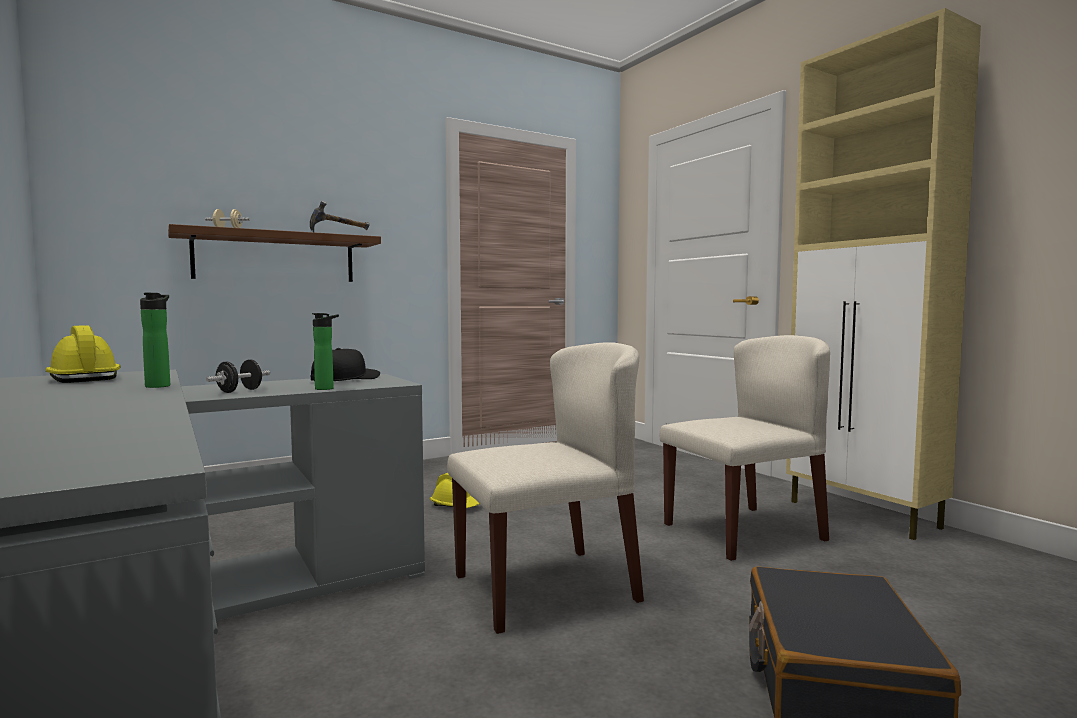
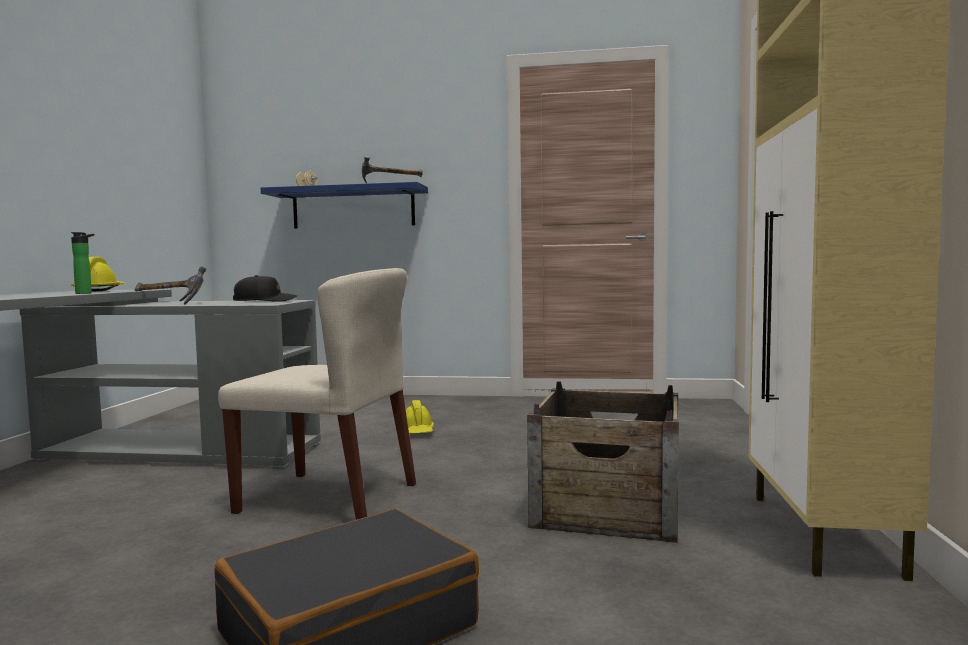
camera: 40 degrees right, 0 degrees up
(239, 391) = (170, 303): black dumbbell -> hammer
(275, 258) = (353, 208): brown shelf -> blue shelf
(327, 388) = (212, 304): bottle -> none
(744, 531) = (608, 508): beige chair -> crate

